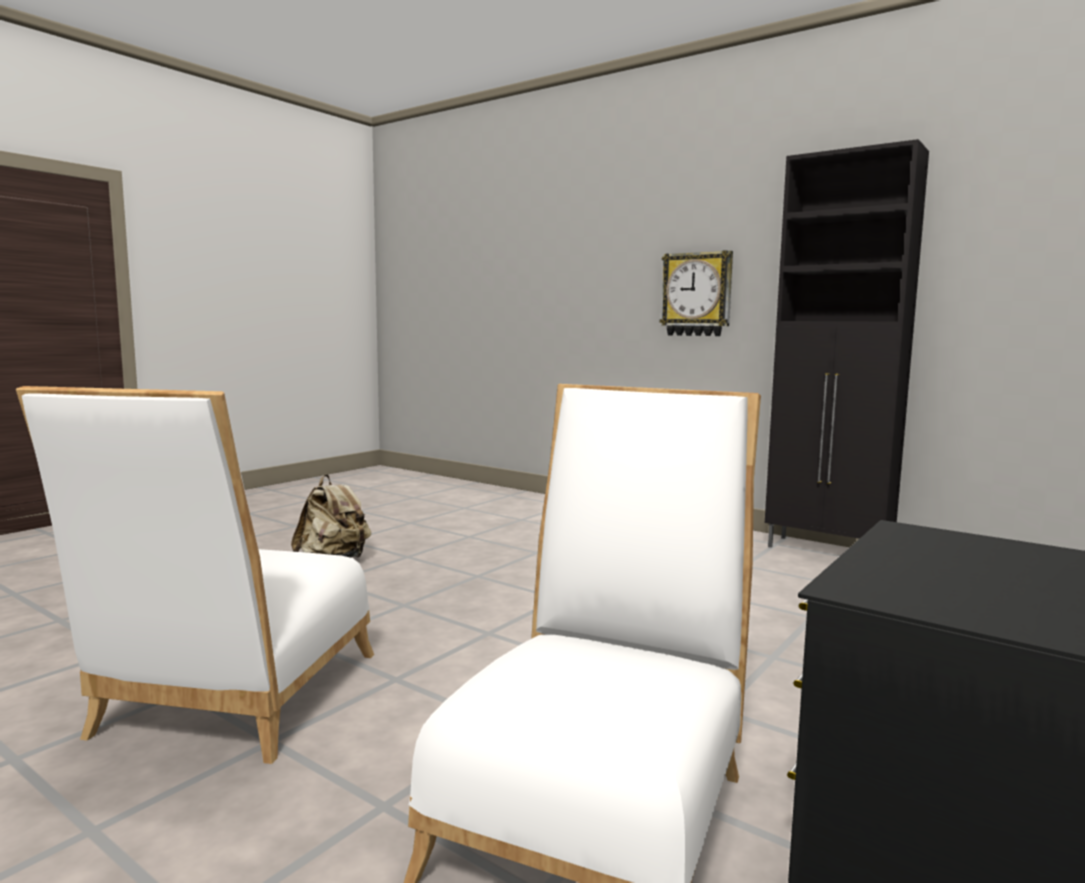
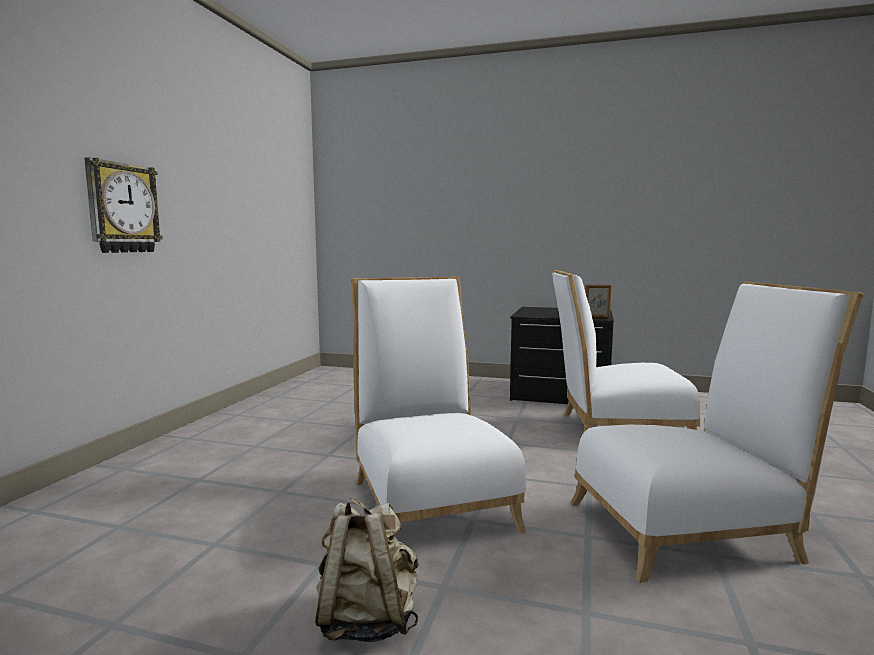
camera: 110 degrees left, 0 degrees up
(464, 596) = (429, 499): none -> white chair
(828, 552) = (257, 403): black cabinet -> none
(856, 585) = (596, 318): none -> picture frame

